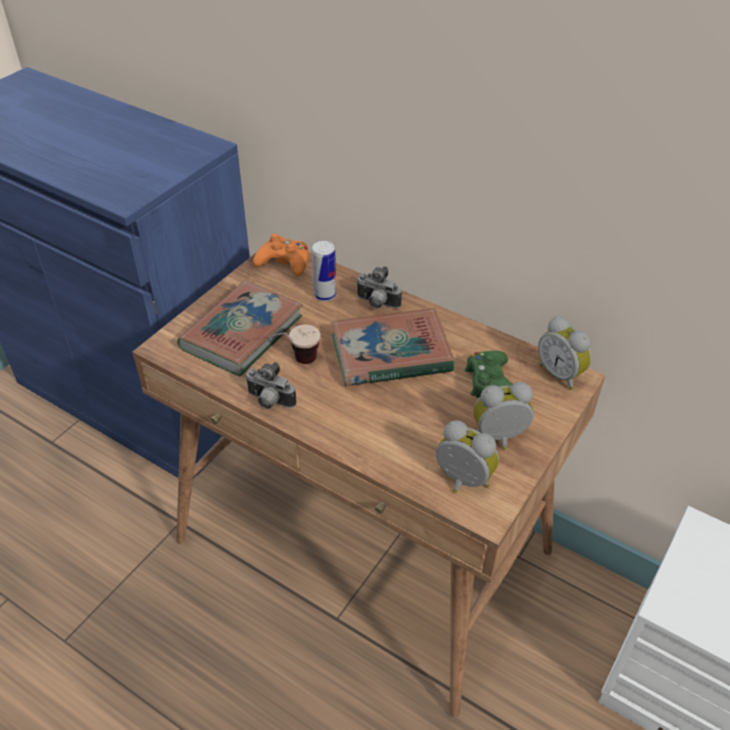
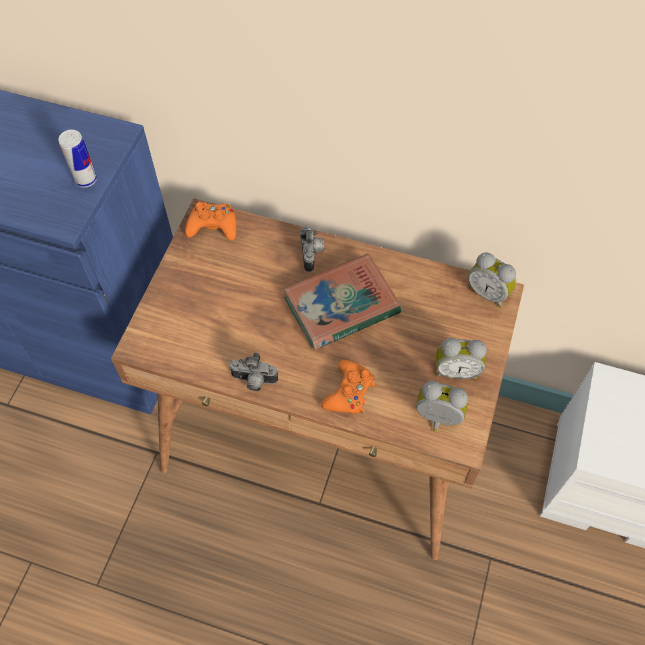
camera: 15 degrees left, 15 degrees up
(242, 333) = (203, 314): book -> none
(295, 363) = (262, 335): cup -> none
(325, 295) = (263, 255): can -> can (86, 180)
(370, 434) = (349, 392): none -> orange game controller
(376, 304) = (312, 254): camera -> camera turned 105 degrees counterclockwise
(489, 382) = (432, 315): green game controller -> none
(500, 439) = (456, 370): alarm clock -> alarm clock turned 150 degrees counterclockwise

